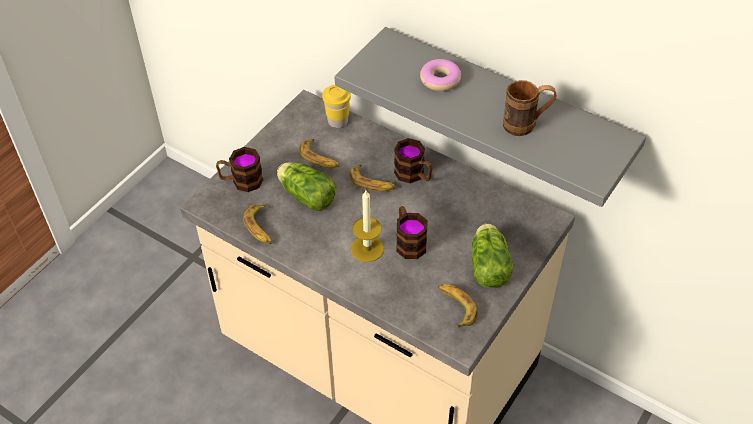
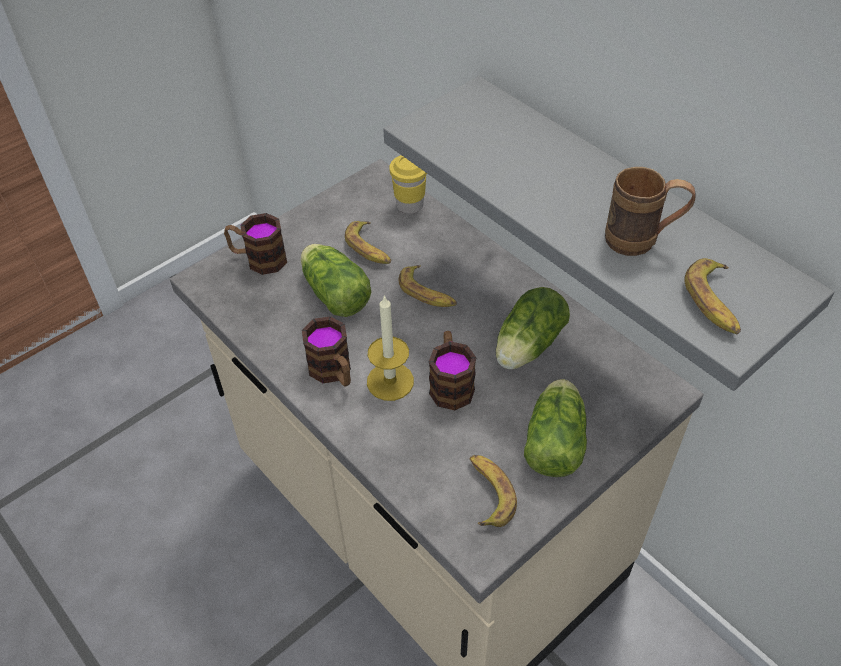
camera: 15 degrees right, 0 degrees up
(260, 228) = (259, 324): banana -> banana (714, 302)
(414, 175) = (487, 293): mug -> mug (334, 372)
(440, 80) = (531, 156): donut -> none
(452, 207) = (526, 347): none -> lettuce

